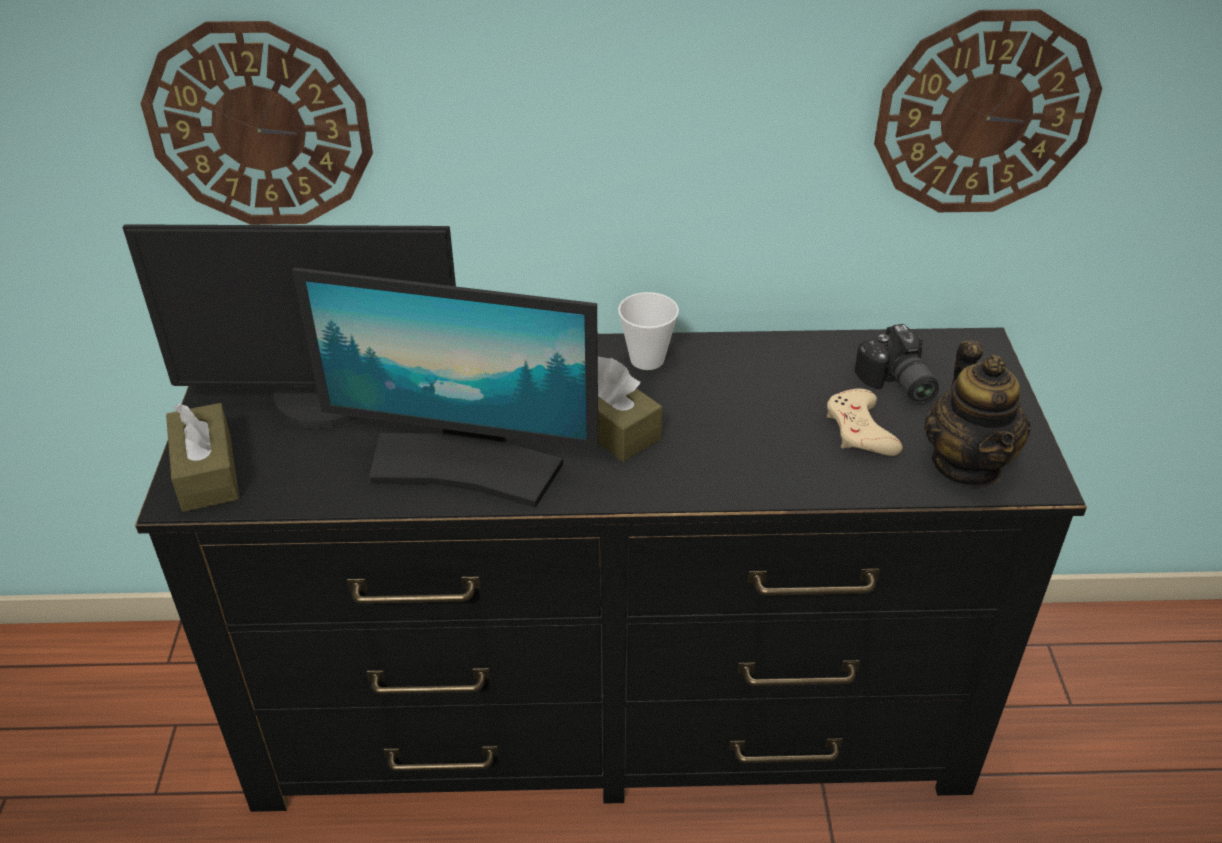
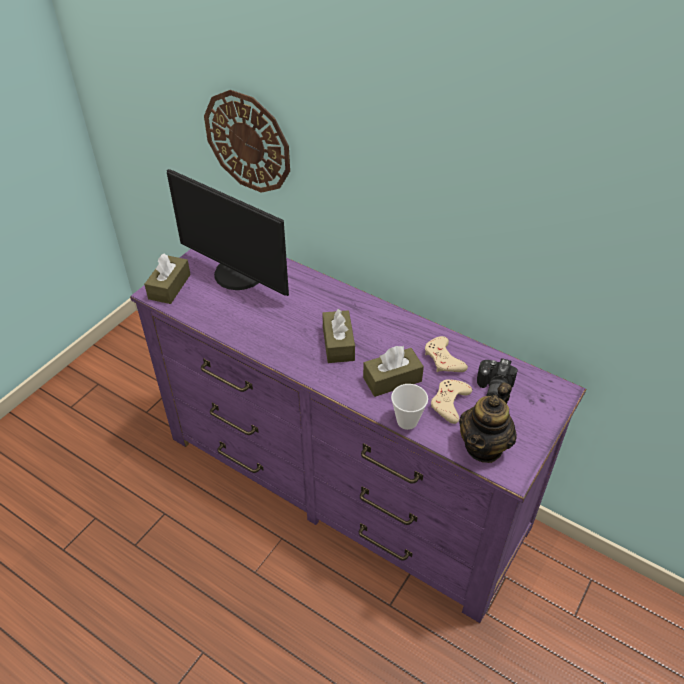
camera: 35 degrees right, 5 degrees up
(464, 466) = (263, 332): monitor -> none
(611, 708) = (344, 481): black dresser -> purple dresser
(647, 359) = (386, 320): cup -> cup (407, 421)
(746, 438) = (392, 379): none -> brown tissue box
(788, 375) = (443, 359): none -> beige game controller
(985, 114) = (586, 266): wall clock -> none

